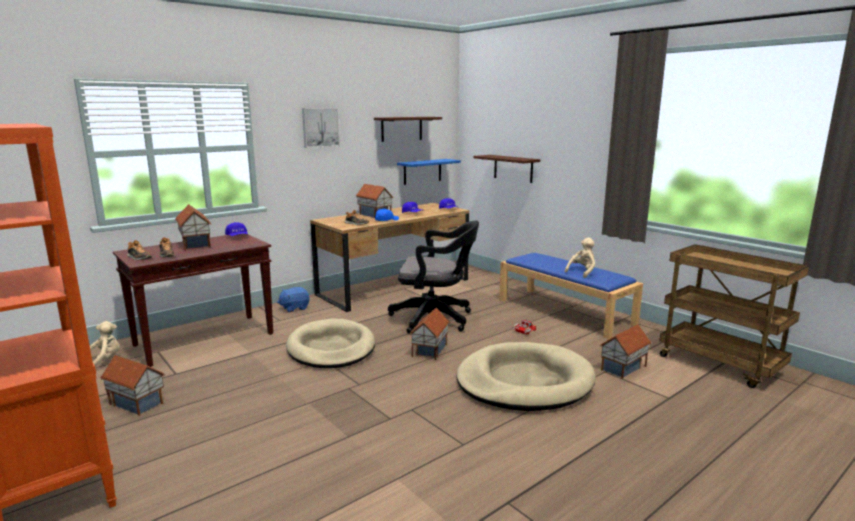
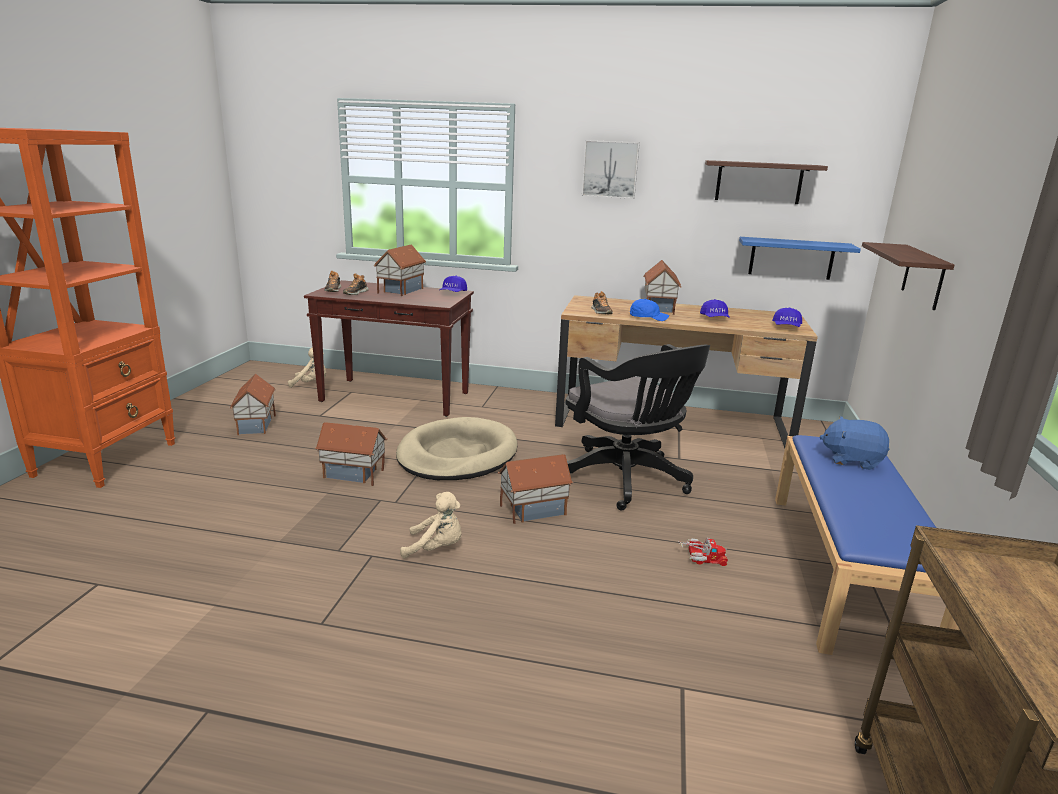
camera: 50 degrees right, 5 degrees up
(294, 308) = (520, 401): blue plush toy -> blue plush toy (851, 460)
(524, 382) = (539, 614): beige dog bed -> none
(582, 272) = (864, 505): beige plush toy -> beige plush toy (436, 548)
(624, 368) = (726, 708): toy house -> toy house (353, 475)

